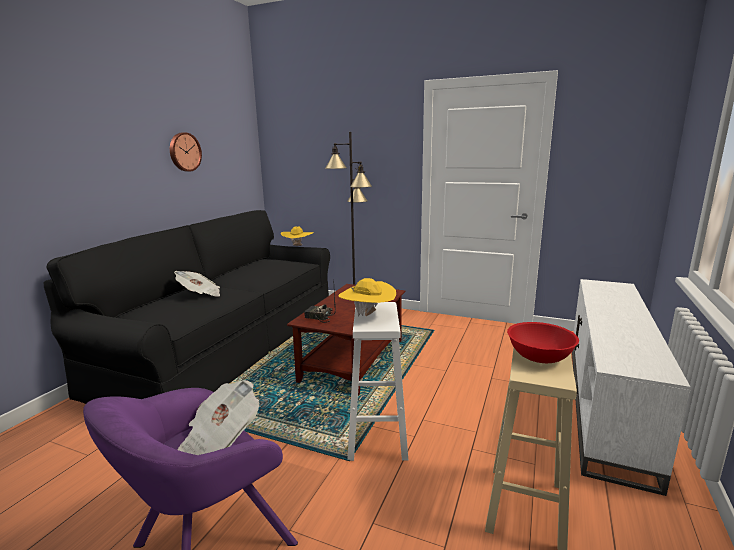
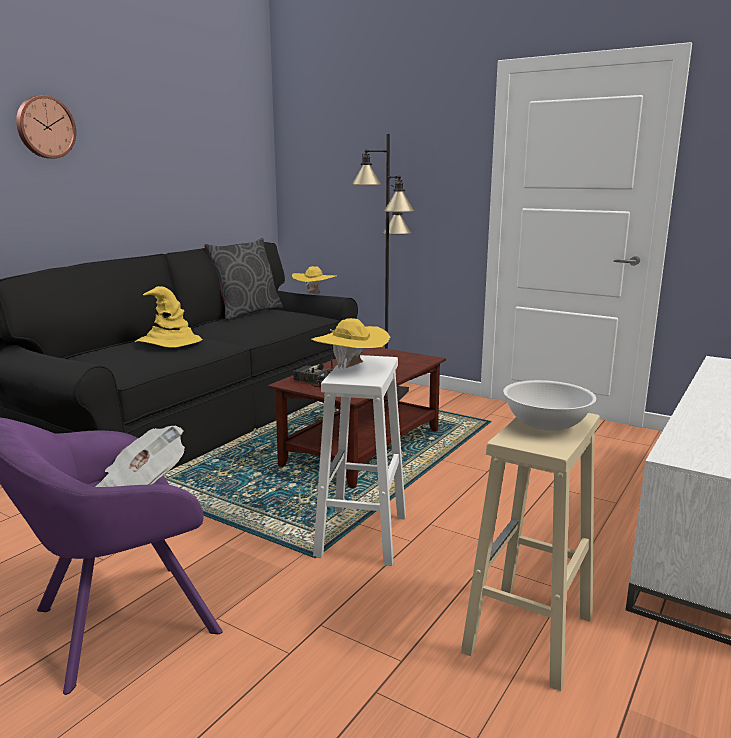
camera: 10 degrees right, 0 degrees up
(184, 152) = (167, 158): wall clock -> wall clock (45, 127)
(200, 294) = (168, 342): newspaper -> yellow hat
(251, 263) = (247, 312): none -> grey pillow
(540, 357) = (547, 424): red bowl -> white bowl

